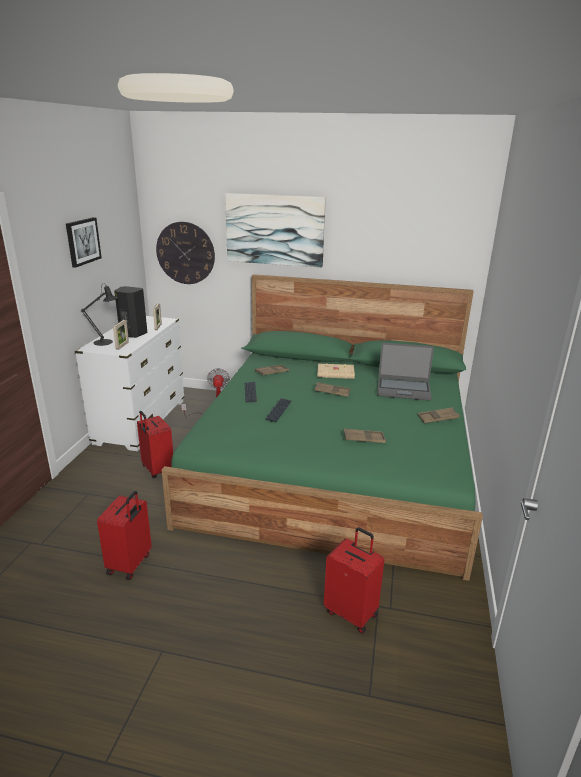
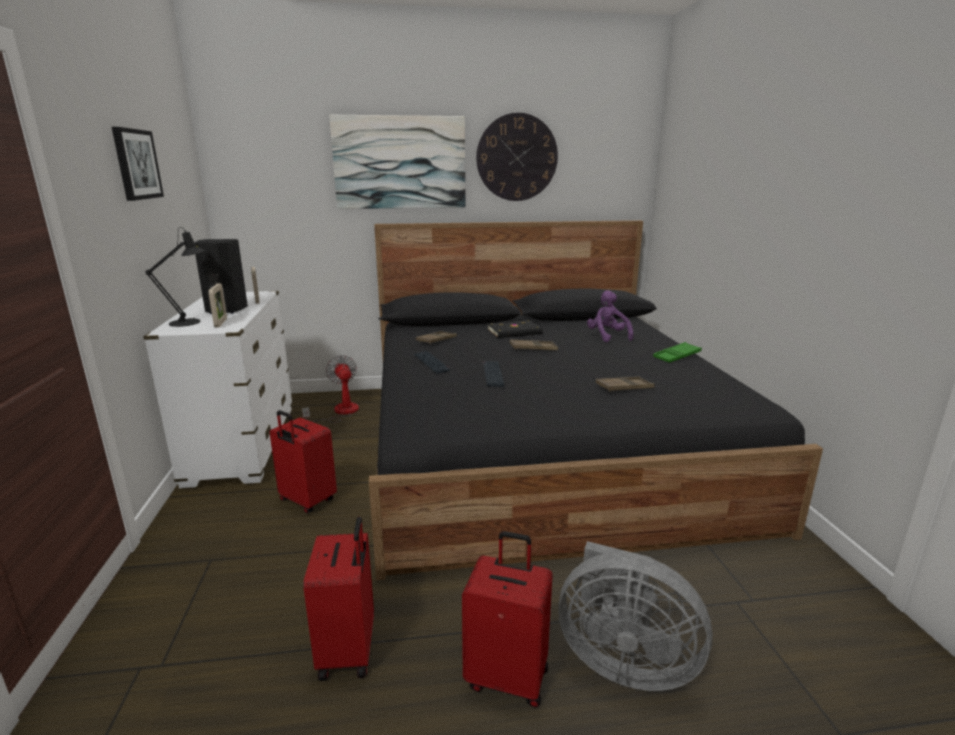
camera: 20 degrees left, 5 degrees down
(185, 253) = (273, 202): wall clock -> wall clock (517, 157)
(273, 616) = (622, 661): none -> grey fan
(334, 464) = (541, 445): green bed -> black bed
(335, 373) = (515, 332): beige book -> black book
(351, 612) = (715, 621): red suitcase -> red suitcase (508, 676)
(403, 389) = (607, 336): laptop -> purple plush toy
(438, 418) = (677, 356): brown tray -> green tray

